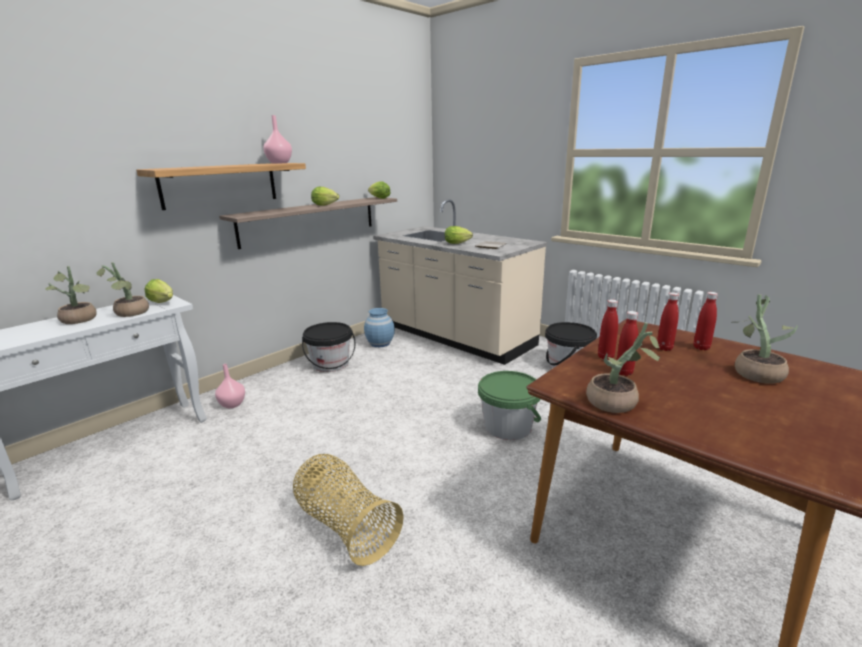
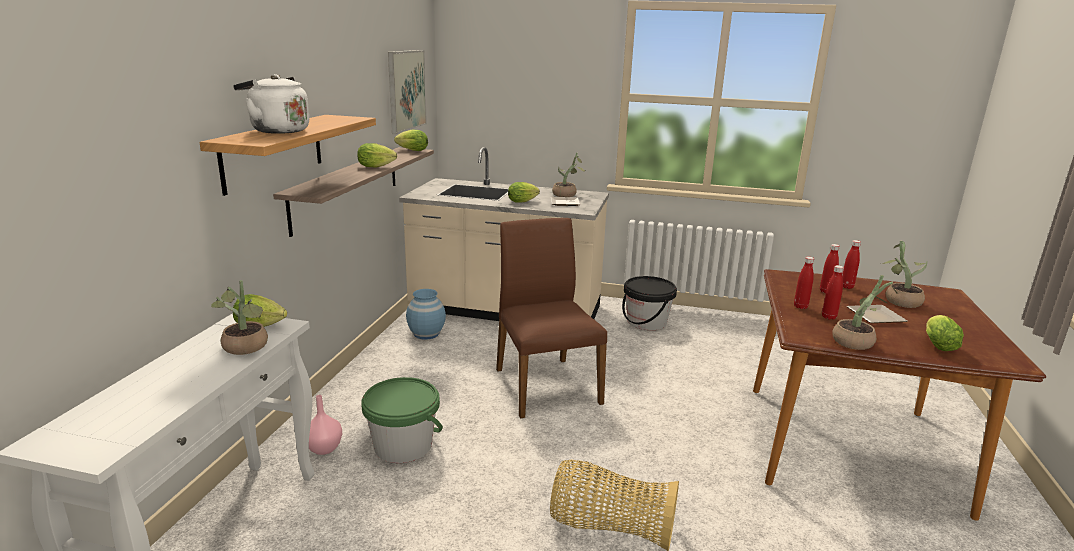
camera: 30 degrees left, 0 degrees up
(80, 320) = (186, 371): potted plant -> potted plant (567, 195)
(205, 166) = (277, 131): none -> white kettle
(279, 163) = (337, 117): pink vase -> none
(330, 364) = (394, 371): black bucket -> none
(389, 153) = (406, 90): none -> picture
(423, 397) = (545, 385): none -> brown chair
(508, 426) = (654, 394): green bucket -> green bucket (403, 446)
(687, 382) = (873, 316): none -> plate
(733, 429) = (937, 344): none -> lettuce

